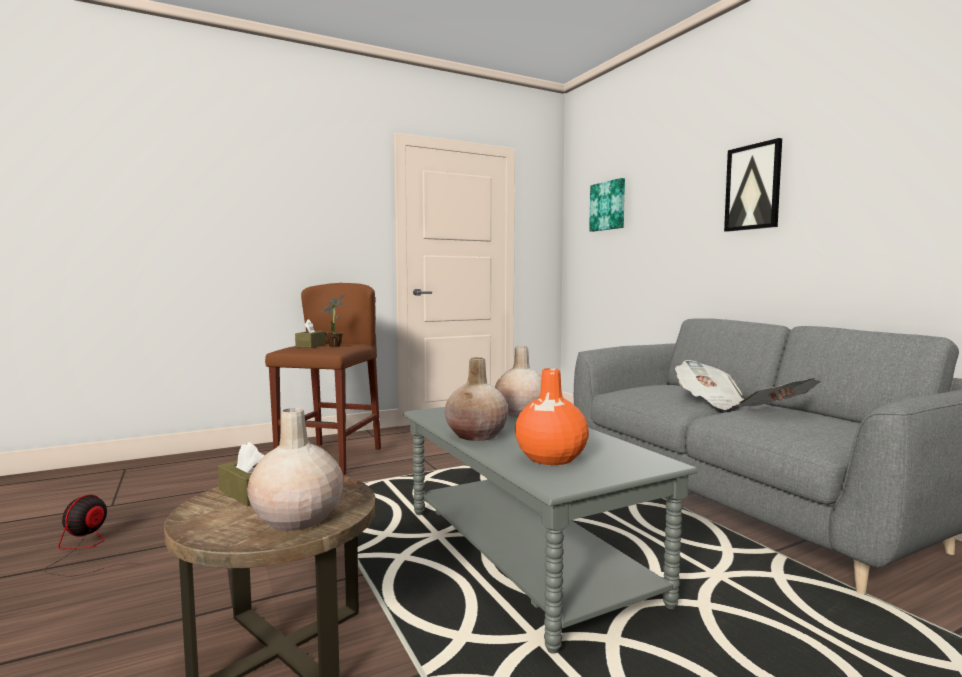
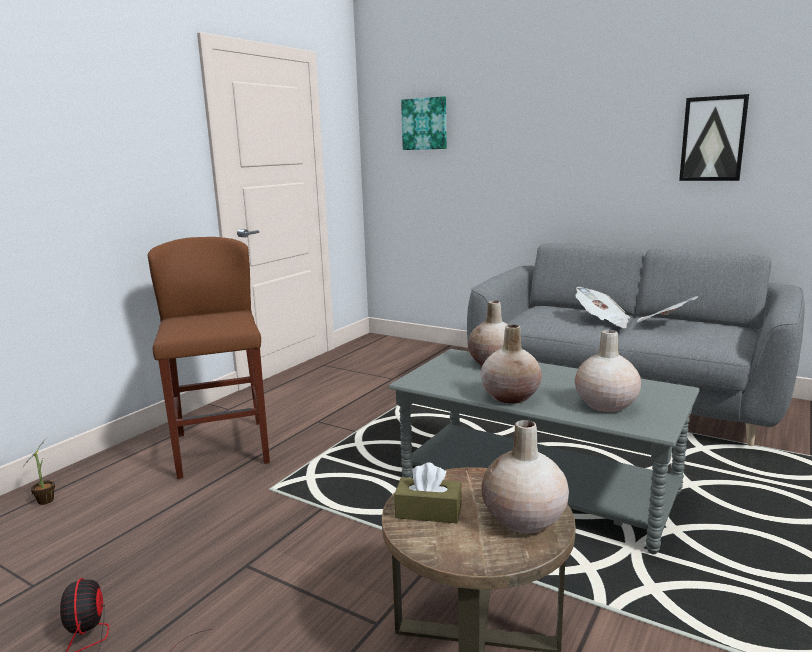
camera: 30 degrees left, 10 degrees up
(310, 345) = (192, 323): brown tissue box -> none
(336, 346) = (226, 319): potted plant -> potted plant (47, 499)
(550, 458) = (605, 405): orange vase -> beige vase
(753, 187) = (594, 122): picture -> picture (713, 139)

